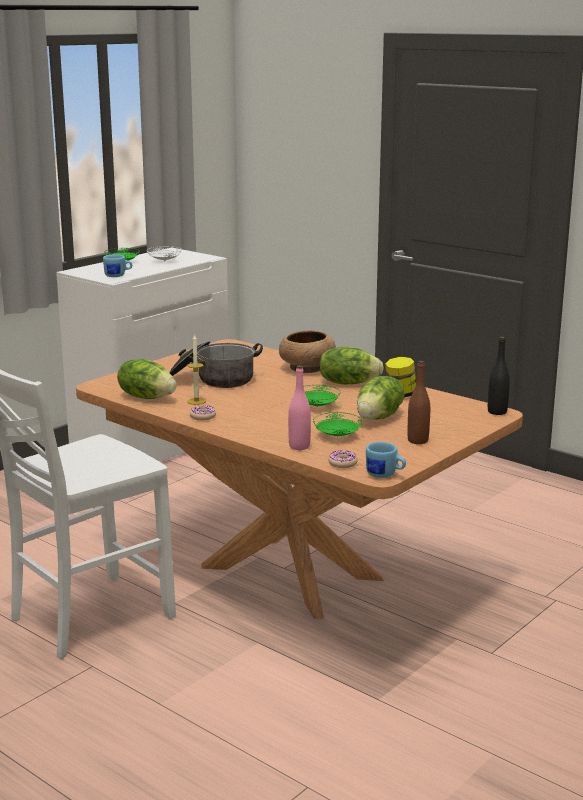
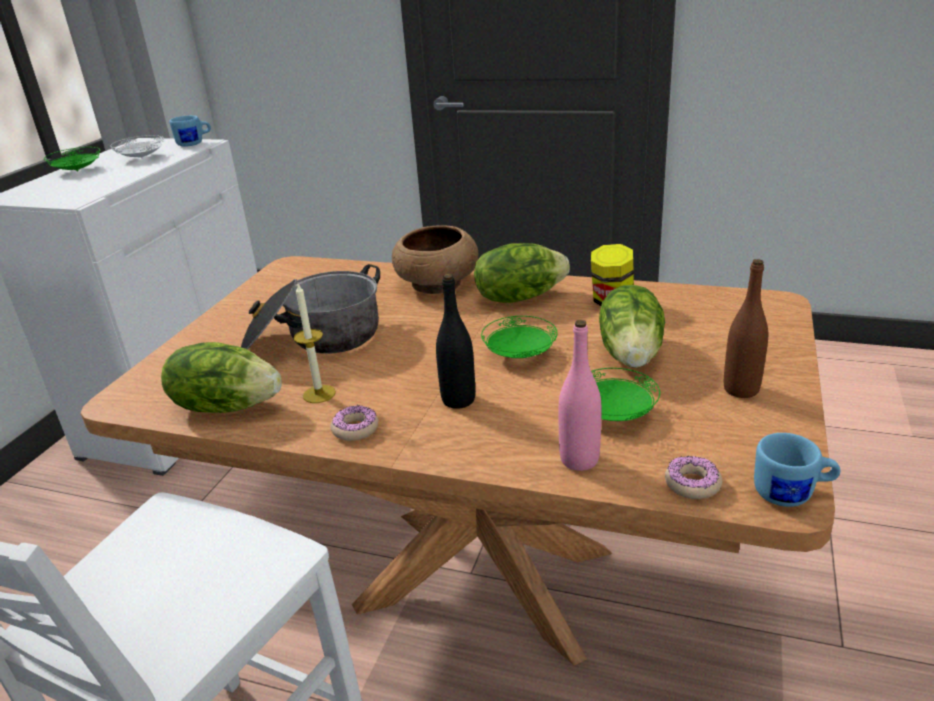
camera: 20 degrees left, 10 degrees up
(118, 276) = (82, 193): blue mug -> blue mug (194, 144)
(497, 412) = (770, 301): black bottle -> black bottle (458, 400)

